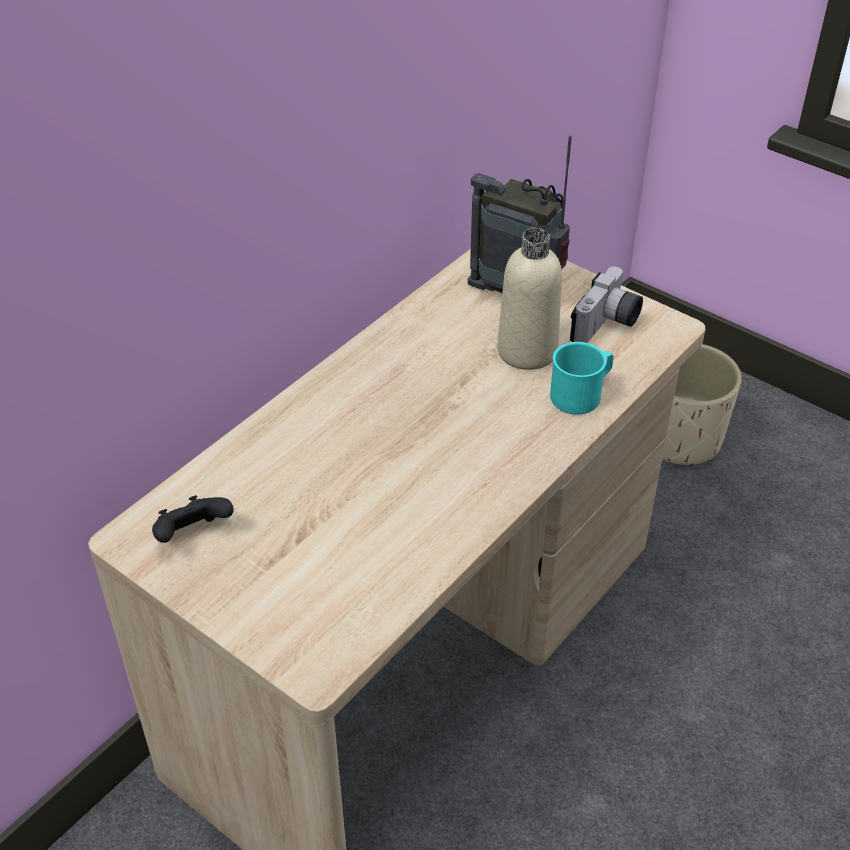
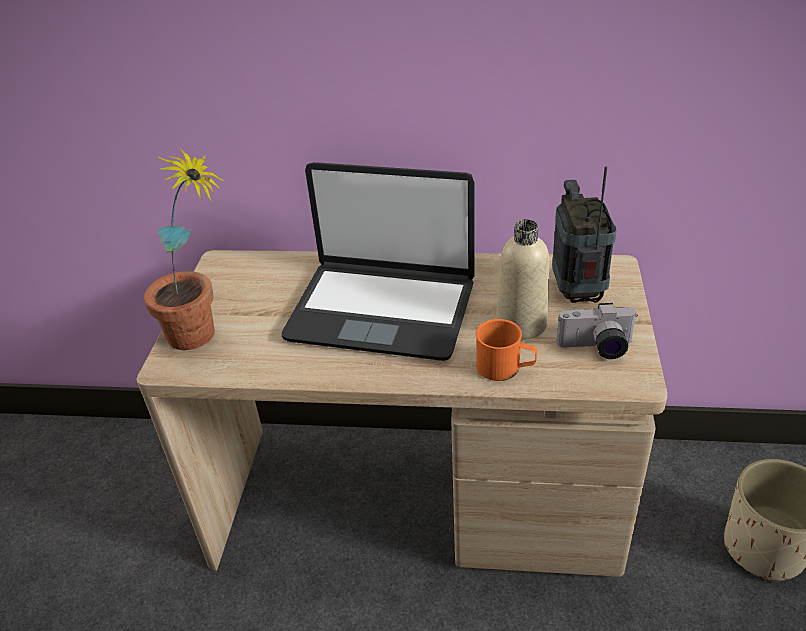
camera: 60 degrees right, 5 degrees down
(193, 535) = (236, 278): black game controller -> none
(291, 610) = (205, 337): none -> potted plant
(400, 435) = (382, 310): none -> laptop
(581, 394) = (505, 368): turquoise mug -> orange mug

